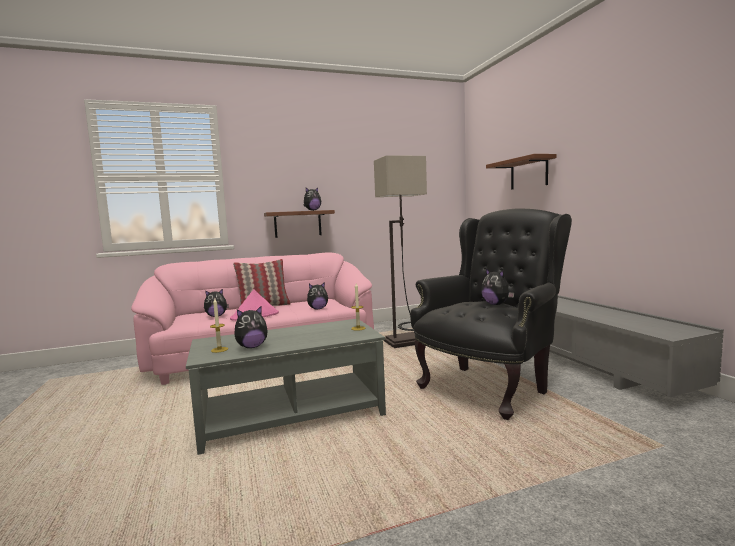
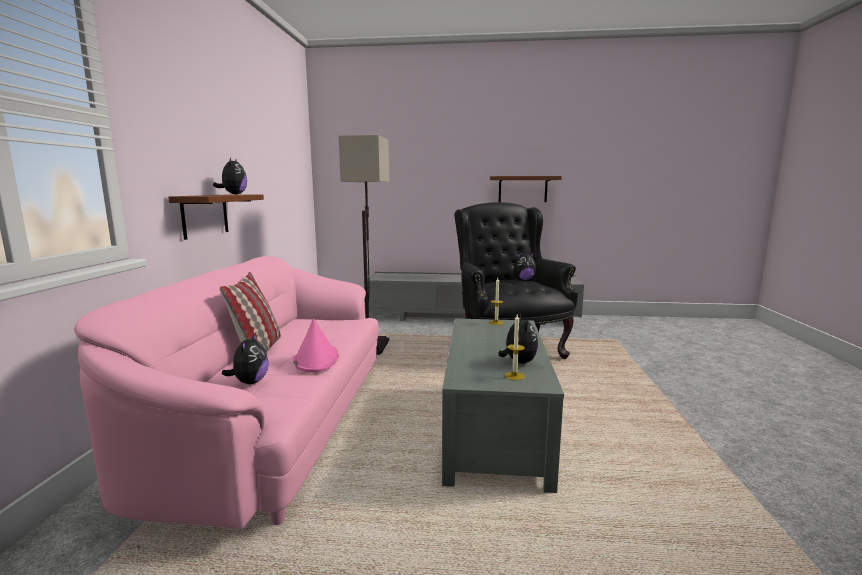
camera: 65 degrees left, 5 degrees up
(318, 309) = (342, 329): plush toy -> none
(529, 173) = (414, 166): brown shelf -> brown shelf (522, 189)

